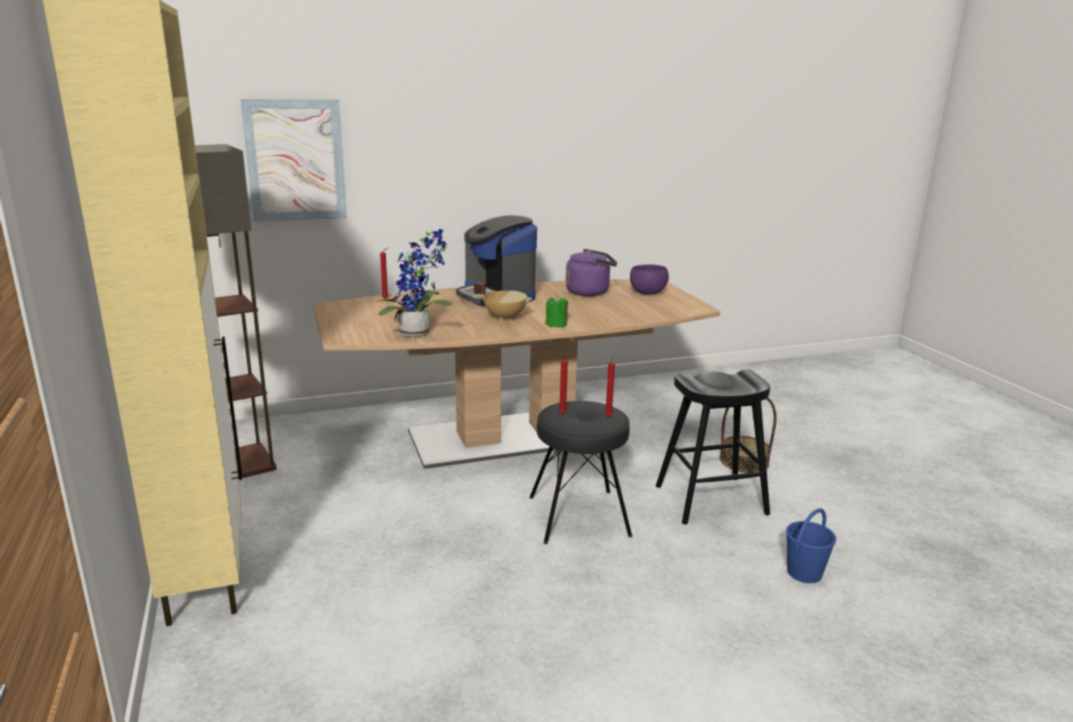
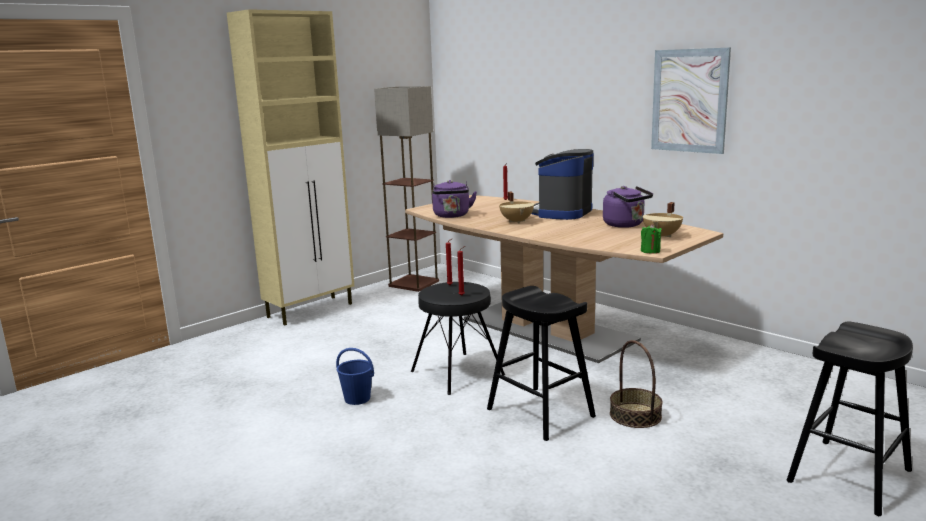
camera: 65 degrees right, 5 degrees down
(295, 161) = (494, 100): picture -> picture (689, 101)
(418, 333) = (452, 216): potted plant -> purple kettle
(556, 324) = (525, 231): green candle -> green candle (650, 251)
(648, 293) = (662, 236): purple bowl -> beige cooking pot
(804, 572) = (465, 469): blue bucket -> blue bucket (358, 399)
(872, 428) = (849, 476): none -> black stool

